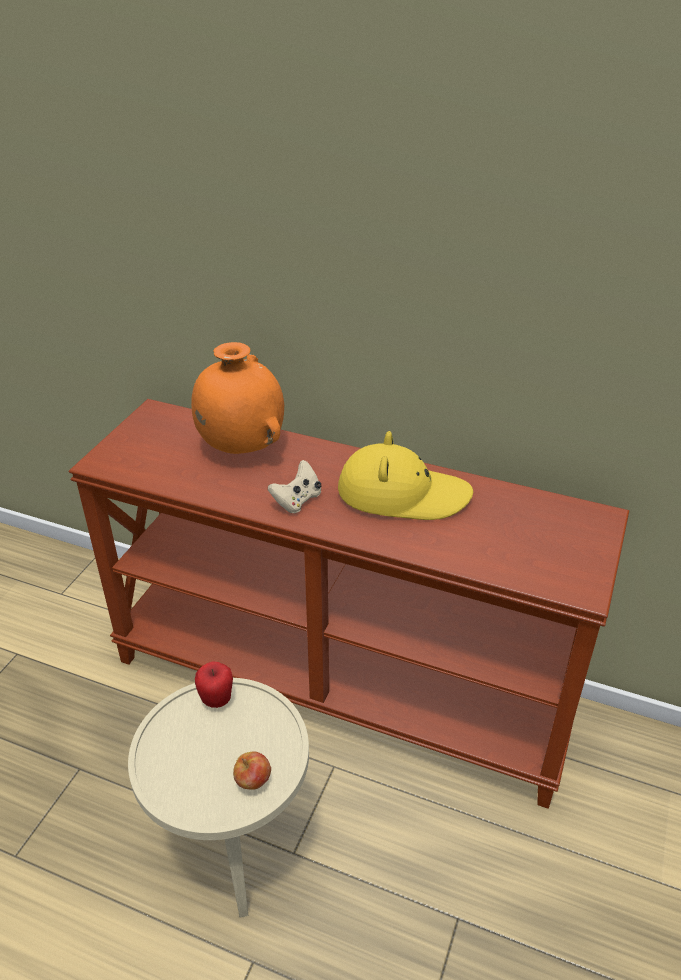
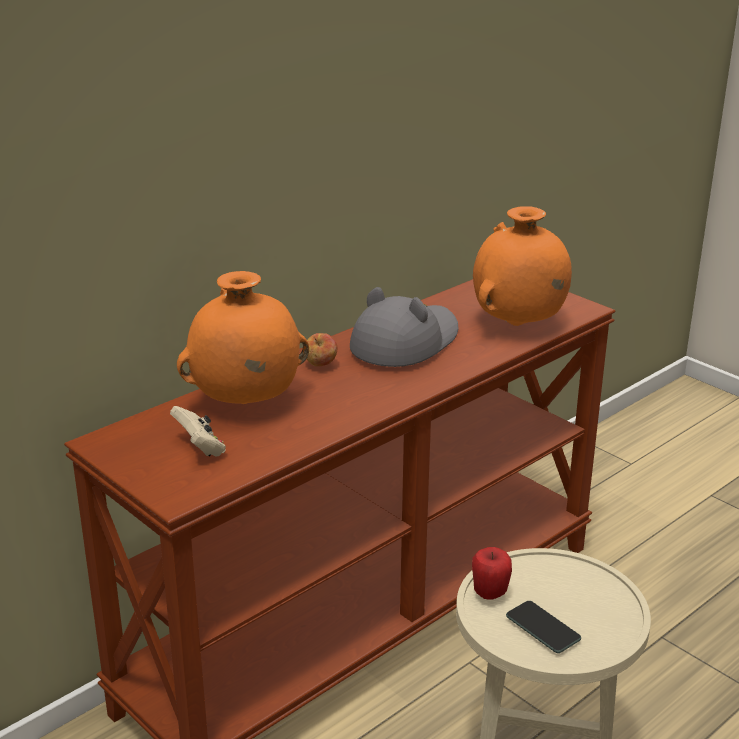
camera: 65 degrees left, 10 degrees down
(184, 749) = (543, 627): none -> phone
(253, 781) = (603, 593): apple -> apple (320, 365)
(297, 501) = (369, 392): beige game controller -> beige game controller (200, 448)
(402, 494) = (405, 342): yellow hat -> grey hat
(499, 552) = (518, 325): none -> orange vase

